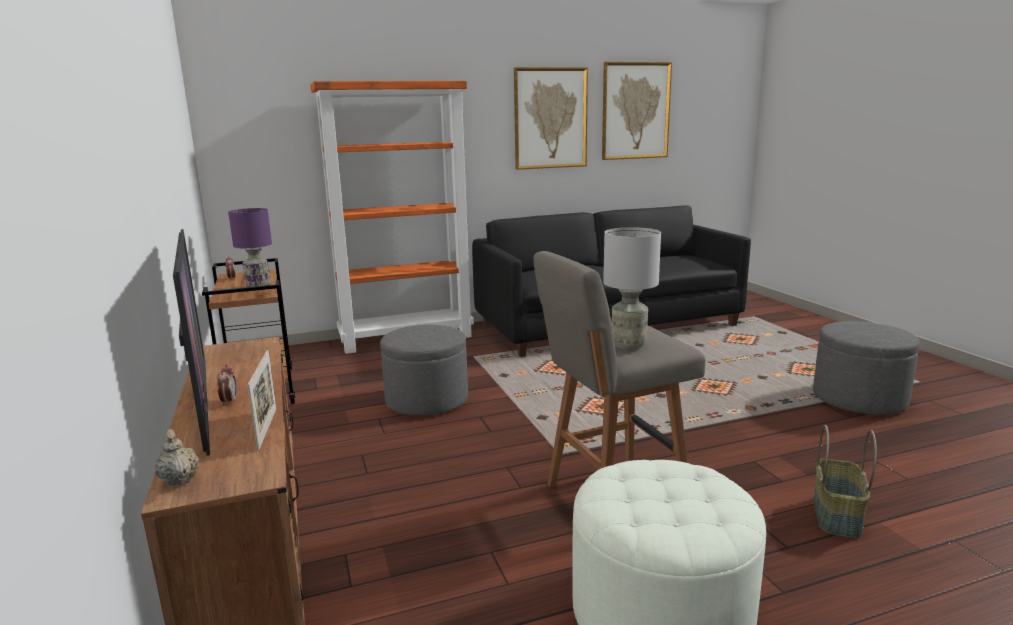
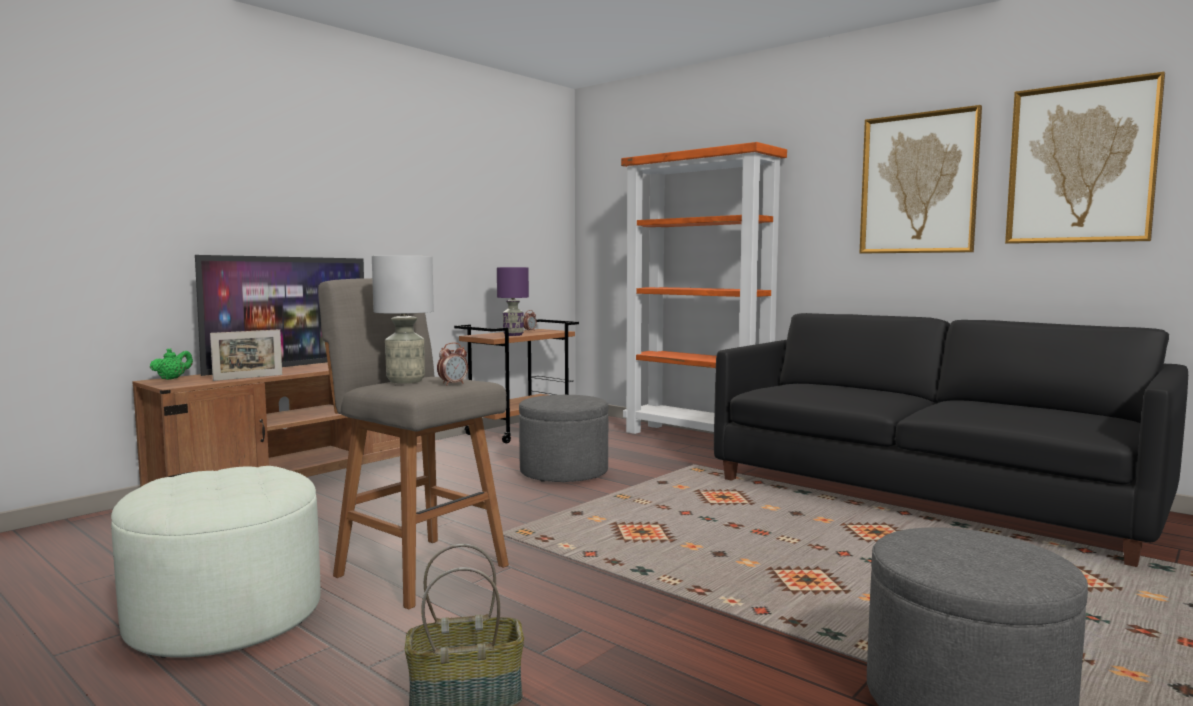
camera: 60 degrees right, 10 degrees down
(180, 479) = (172, 378): beige teapot -> green teapot
(229, 401) = (291, 369): alarm clock -> alarm clock (453, 384)

